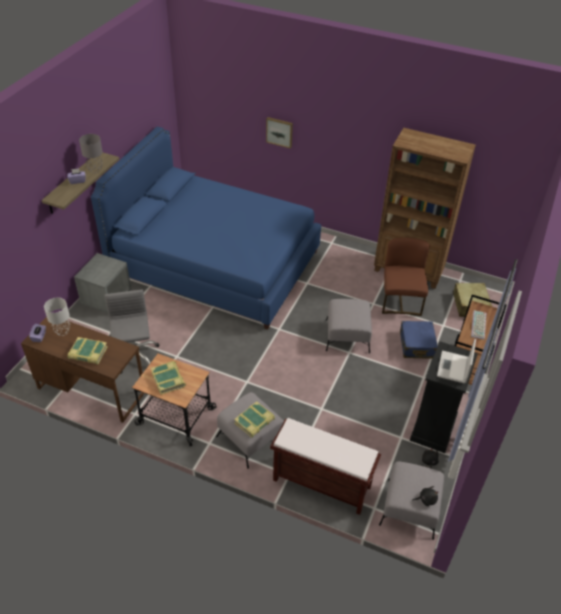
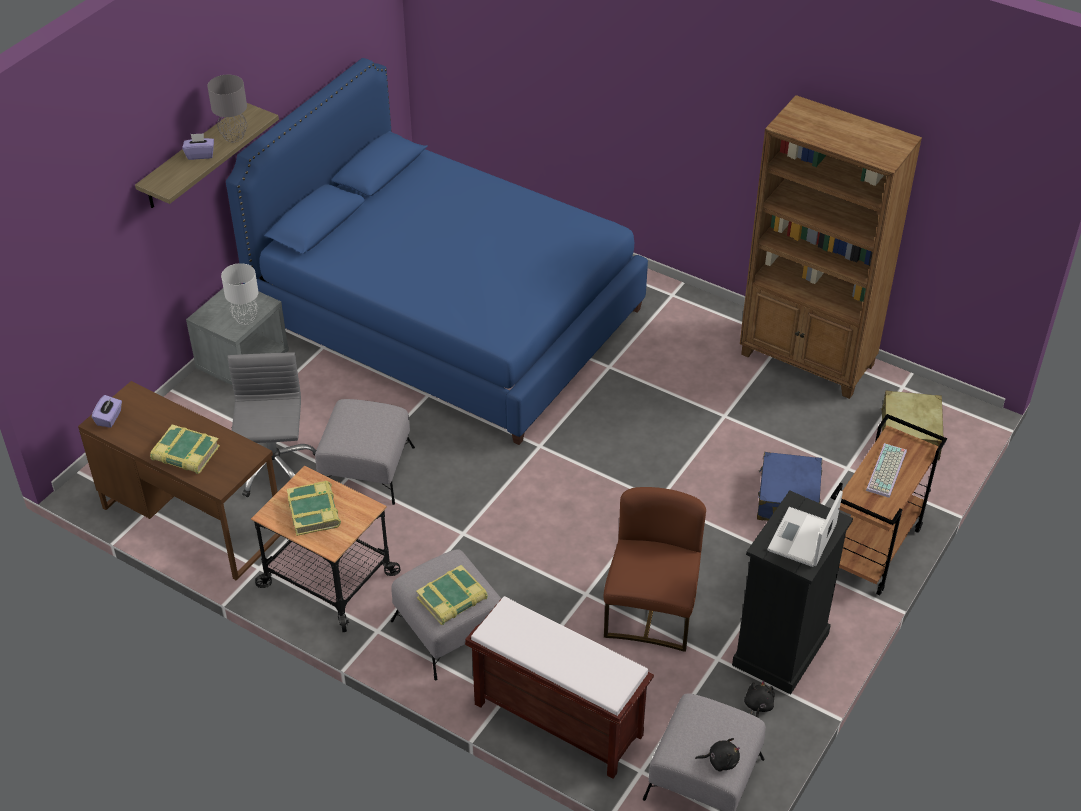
camera: 10 degrees right, 0 degrees up
(62, 332) = (148, 413): grey table lamp -> grey table lamp (245, 319)
(279, 132) = (583, 82): picture -> none
(347, 336) = (661, 470): grey ottoman -> grey ottoman (365, 470)
(400, 301) = (777, 415): brown chair -> brown chair (651, 612)

